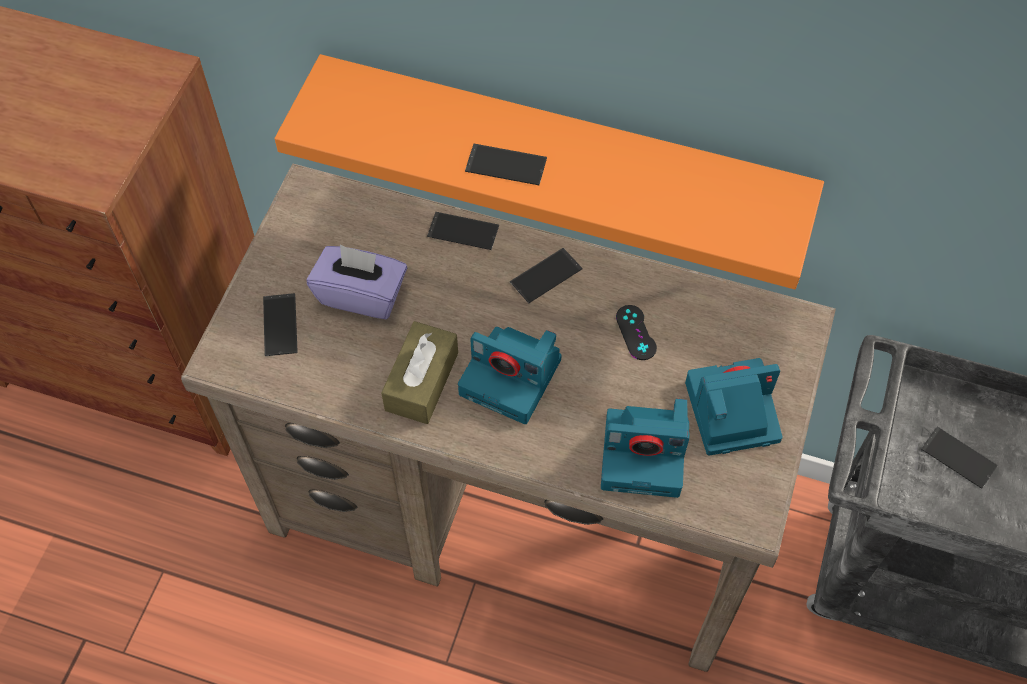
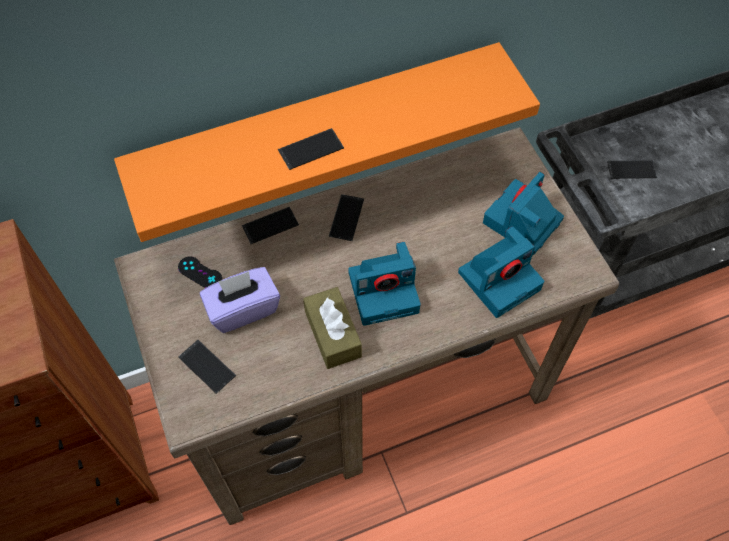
camera: 40 degrees left, 0 degrees up
(636, 332) = (429, 214): black game controller -> black game controller (200, 273)

